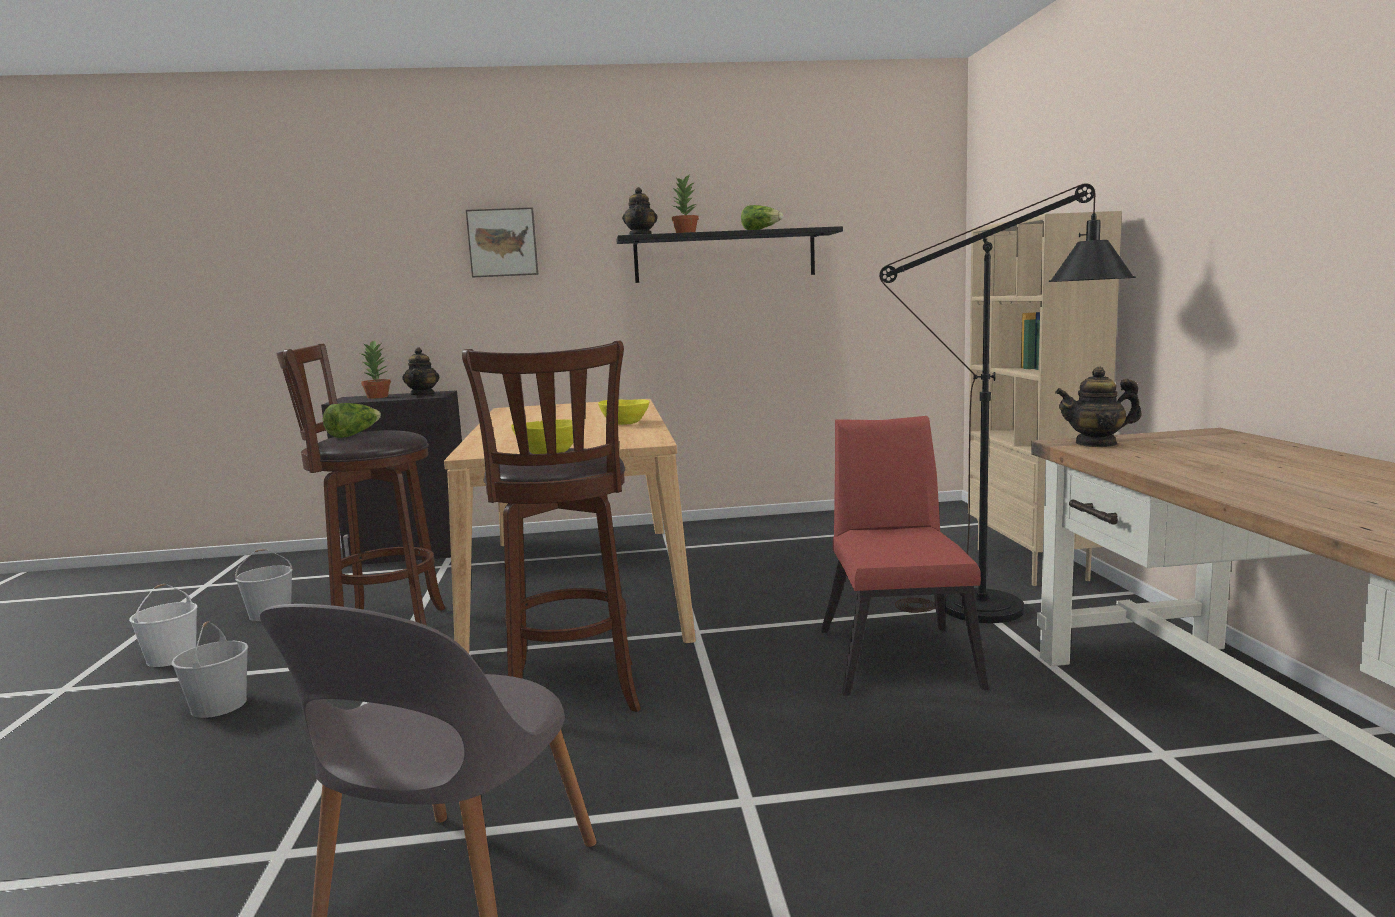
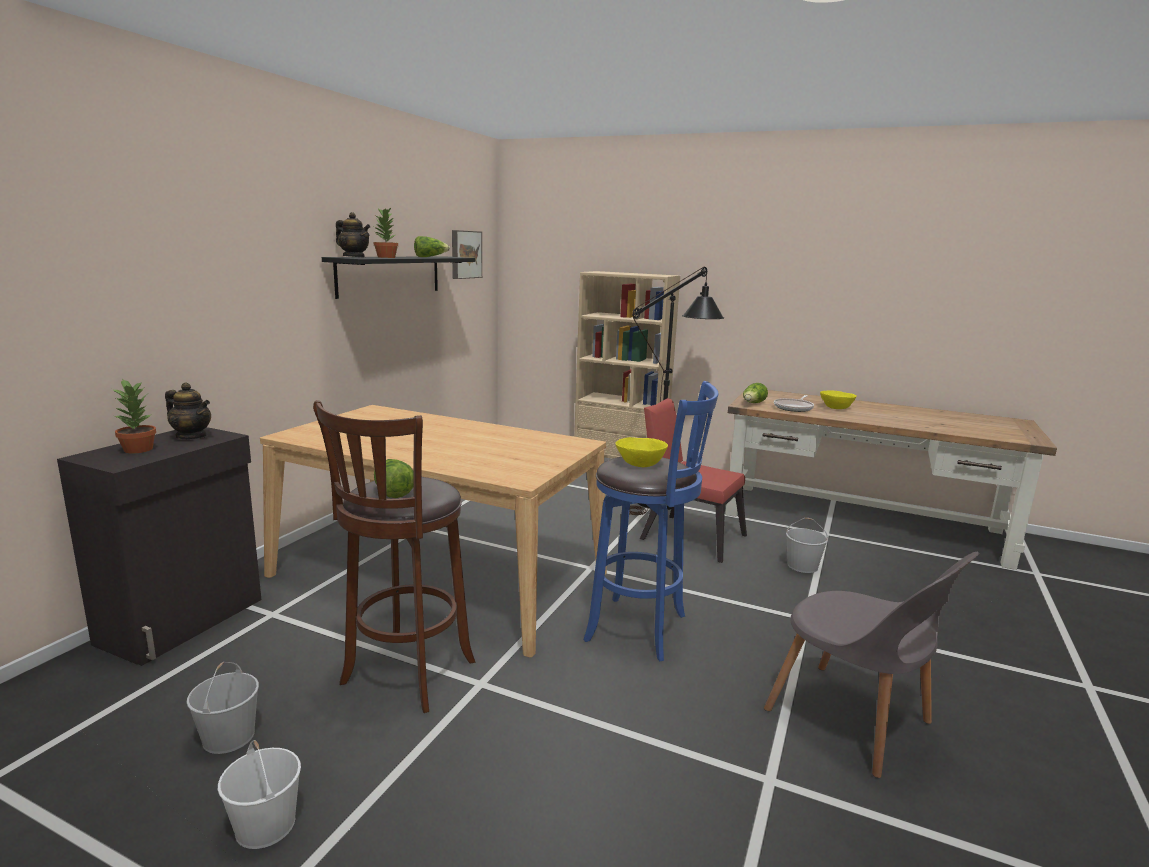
camera: 60 degrees left, 5 degrees up
(218, 705) = (466, 794): white bucket -> white bucket (802, 566)
(503, 242) = (229, 256): picture -> picture (465, 254)
(573, 696) = (642, 629): brown stool -> blue stool
(625, 423) = (486, 431): yellow bowl -> yellow bowl (836, 407)
(1096, 443) = (753, 404): teapot -> lettuce
(1155, 457) = (794, 408): none -> frying pan

